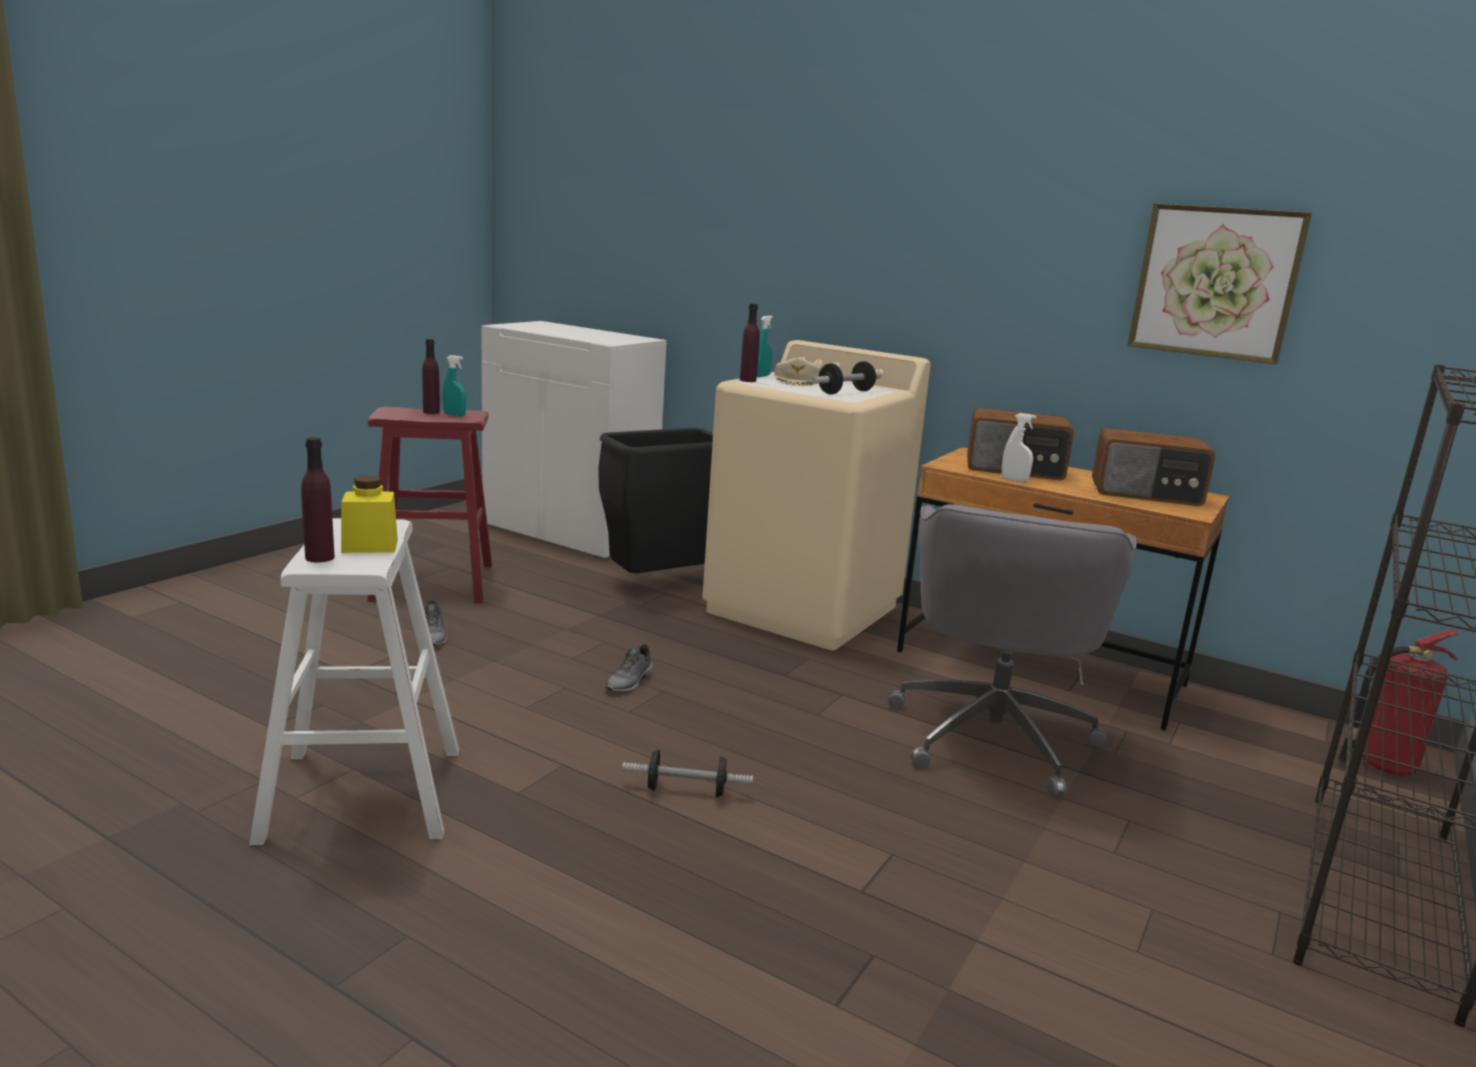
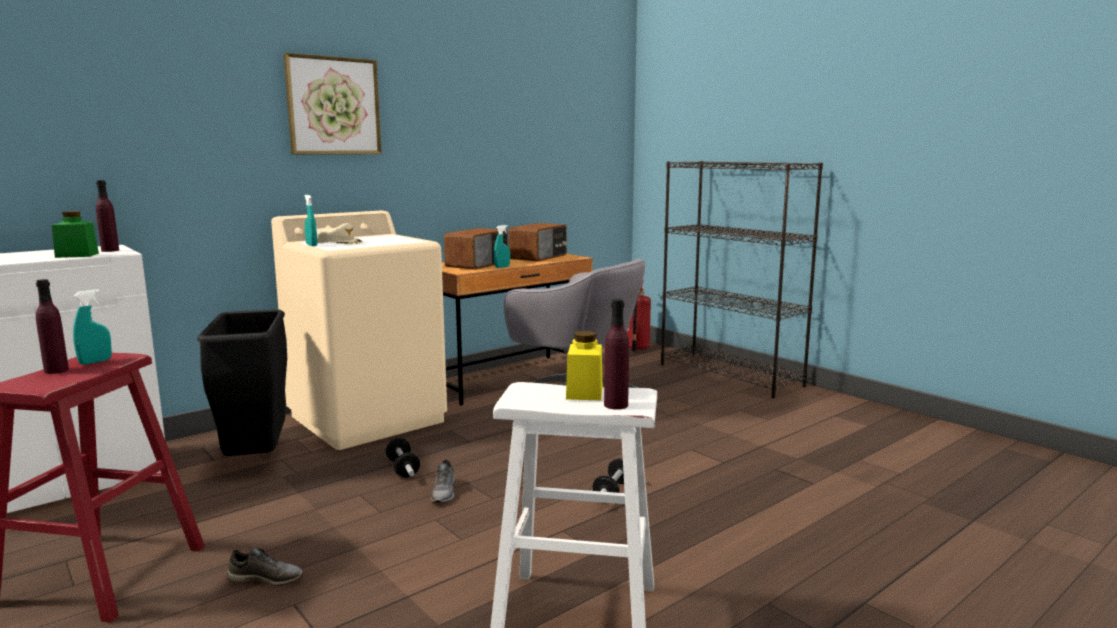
camera: 70 degrees left, 5 degrees down
(589, 338) = (77, 255): none -> green jar
(630, 682) = (444, 492): grey shoe -> grey shoe turned 45 degrees clockwise
(748, 380) = (328, 248): purple bottle -> purple bottle (110, 250)
(845, 392) = (393, 240): dumbbell -> dumbbell (403, 469)
(1014, 480) = (502, 267): white spray bottle -> turquoise spray bottle
(1215, 282) = (518, 139): picture -> picture (333, 106)

